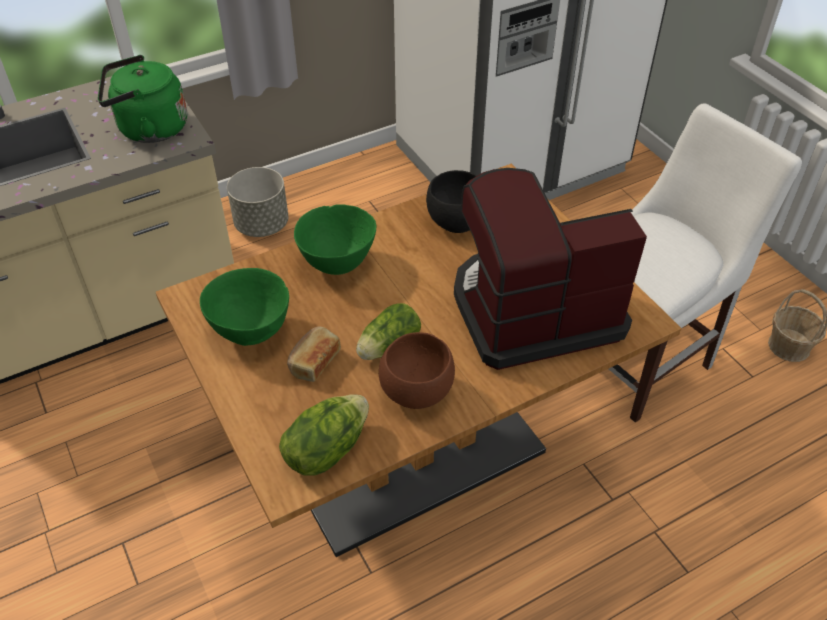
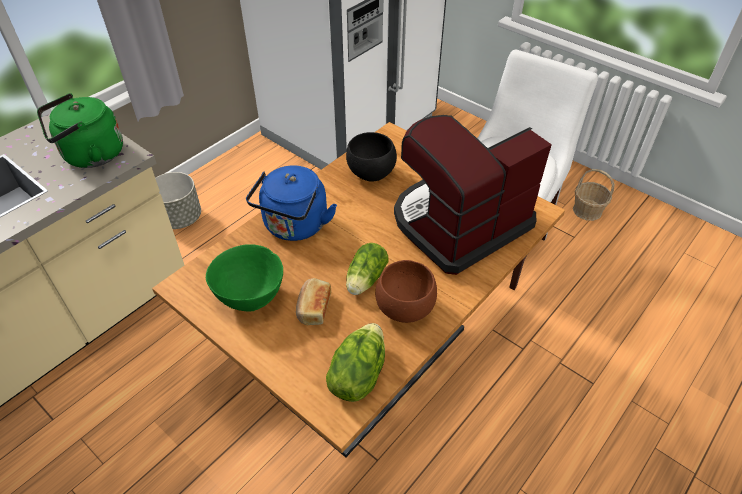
camera: 20 degrees left, 0 degrees up
(337, 264) = (294, 227): green bowl -> blue kettle

